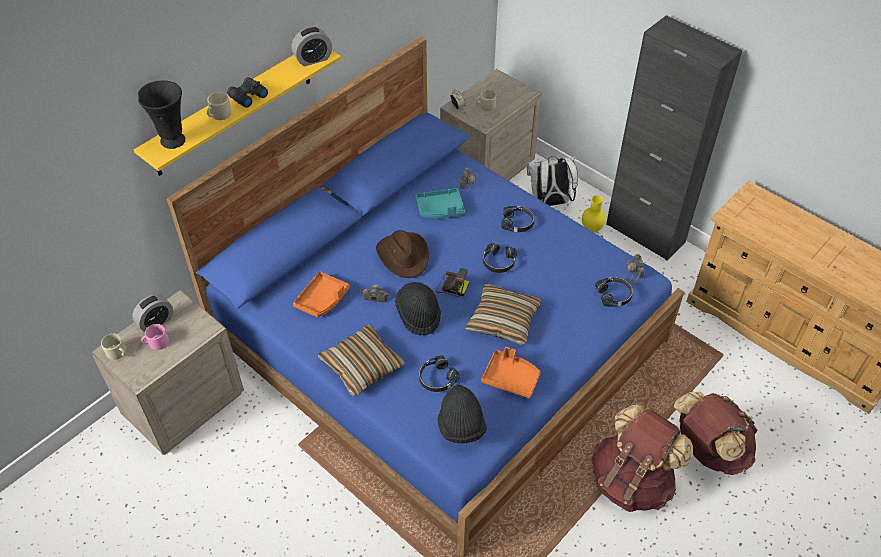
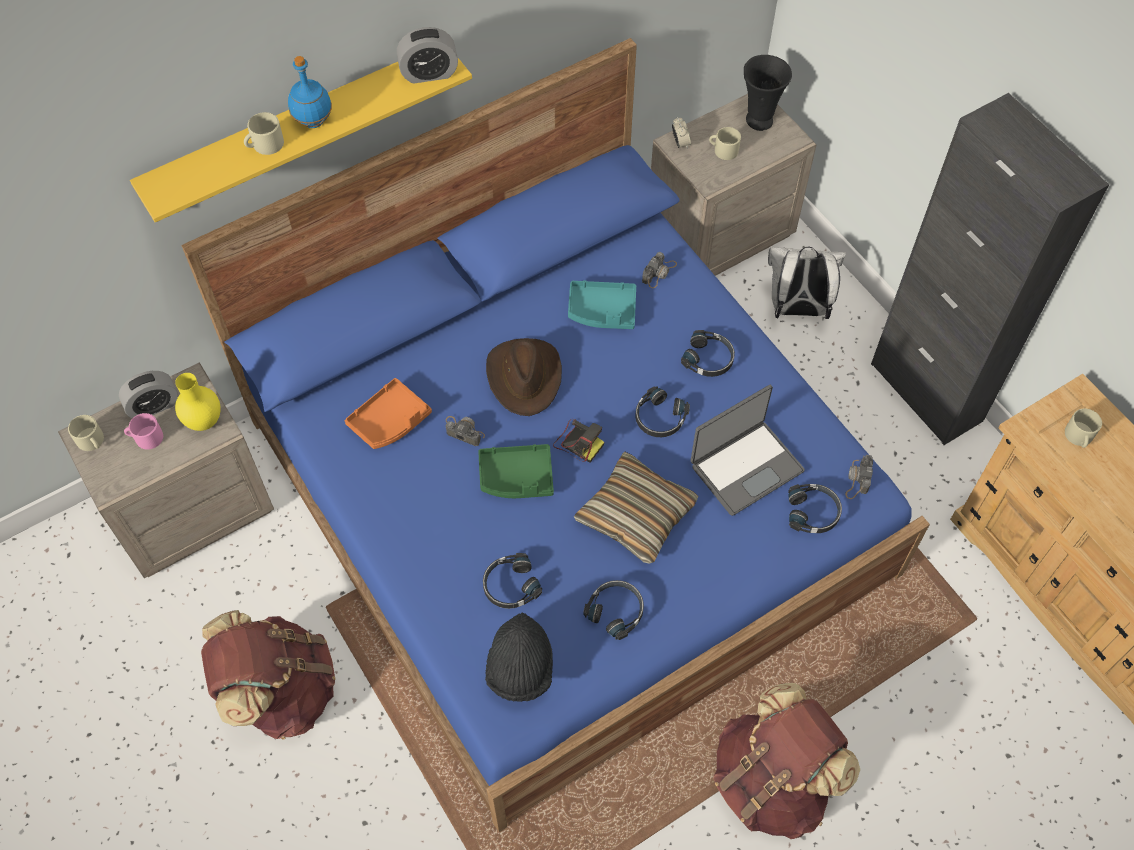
camera: 15 degrees right, 10 degrees up
(172, 140) = (187, 175): black vase -> black vase (758, 119)
(247, 96) = (314, 121): black binoculars -> blue bottle
(362, 366) = (414, 538): pillow -> none
(418, 315) = (516, 477): black hat -> green tray
(511, 378) = (616, 610): orange tray -> black headphones
(562, 278) = (745, 466): none -> laptop
(591, 228) = (846, 366): yellow vase -> yellow vase (204, 420)
(708, 451) = (900, 764): brown backpack -> brown backpack (280, 691)
(760, 214) = (1079, 437): none -> beige mug

